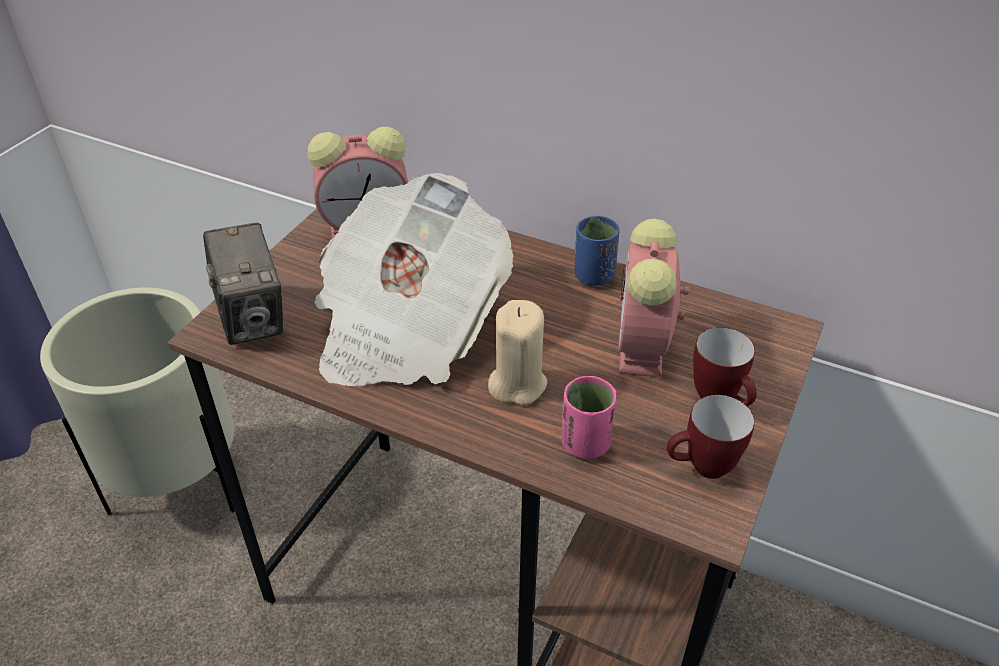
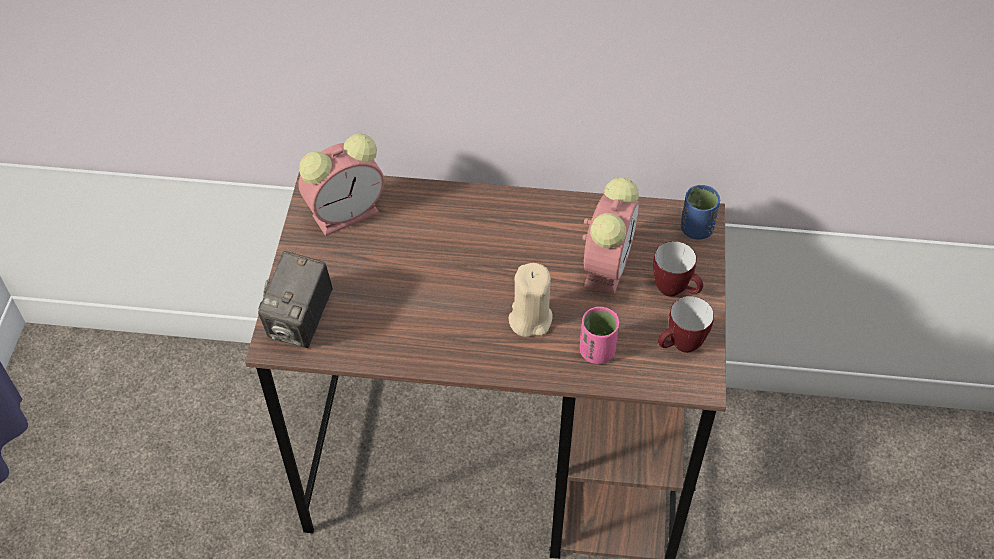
camera: 20 degrees left, 10 degrees up
(179, 483) = (171, 458): beige planter -> none
(253, 319) = (301, 322): camera -> camera turned 60 degrees clockwise
(407, 326) = (425, 294): newspaper -> none
(593, 276) = (546, 208): blue cup -> blue cup (696, 229)
(642, 350) = (607, 264): alarm clock -> alarm clock turned 150 degrees counterclockwise

